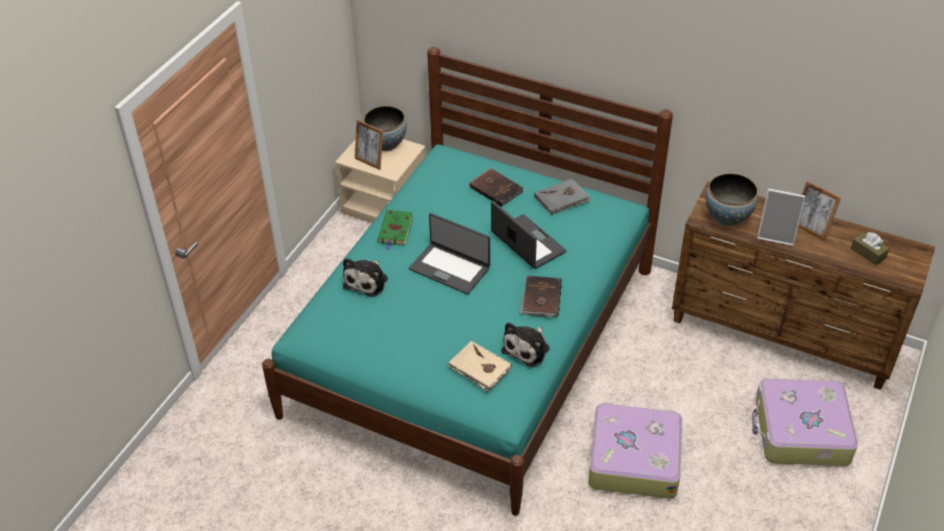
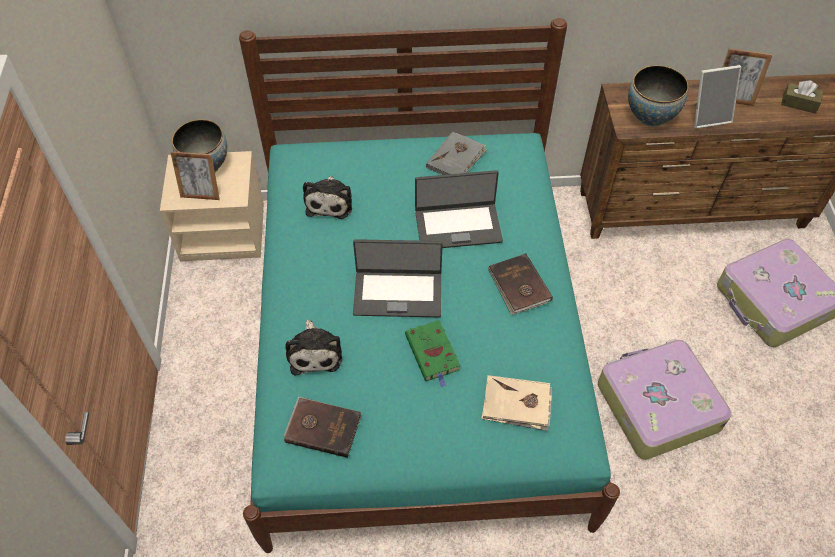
camera: 30 degrees left, 10 degrees up
(395, 231) = (304, 273): green book -> green book (433, 354)
(496, 188) = (379, 174): brown book -> brown book (323, 427)
(527, 243) = (458, 225): laptop -> laptop turned 150 degrees clockwise
(527, 348) = (547, 353): plush toy -> plush toy (330, 202)

